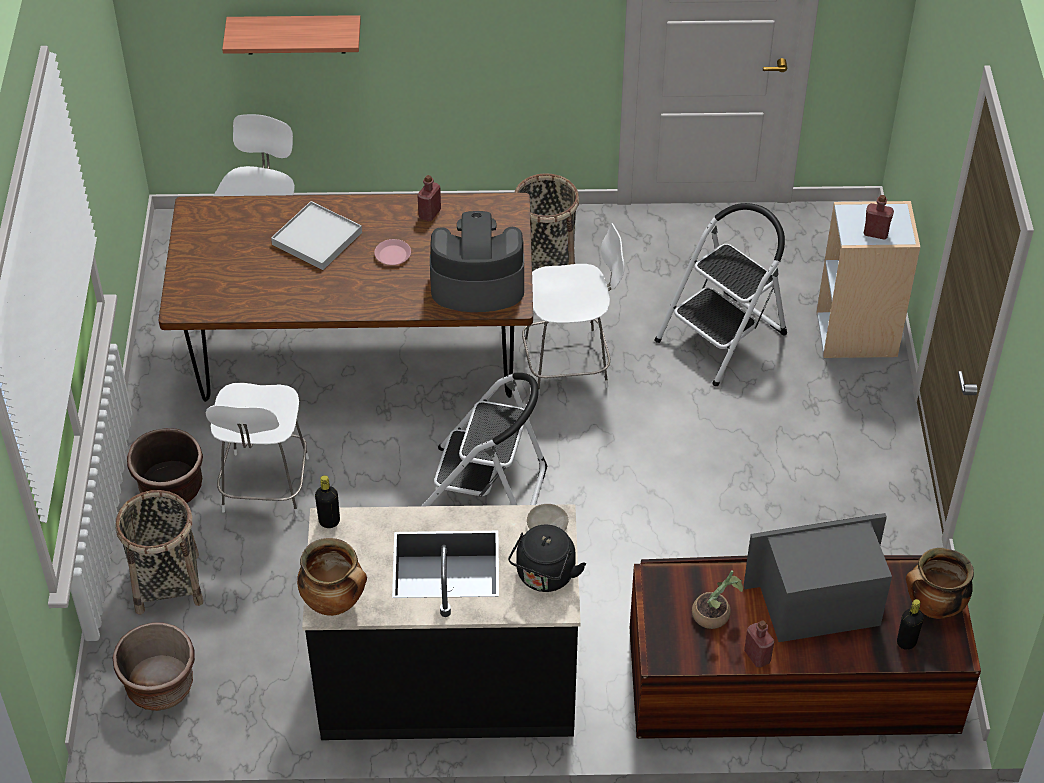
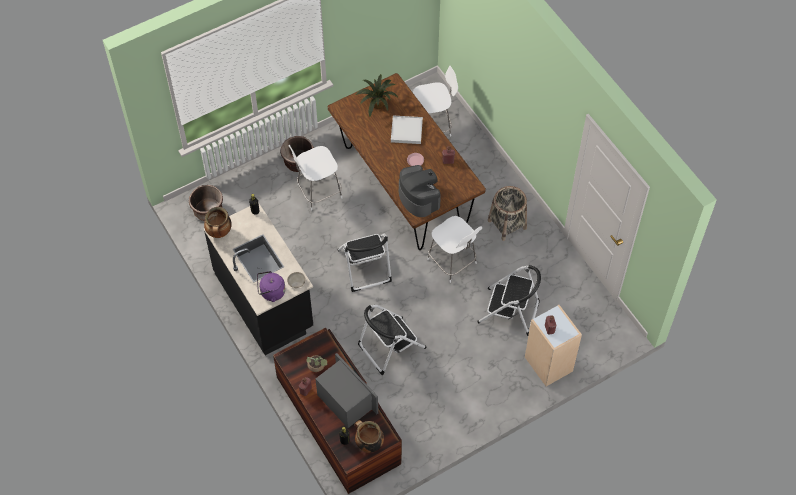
camera: 60 degrees right, 10 degrees up
(167, 582) = (254, 186): basket -> none
(223, 252) = (377, 105): none -> potted plant
(295, 34) = (484, 56): shelf -> none
(544, 577) = (271, 292): black kettle -> purple kettle
(683, 531) = (389, 347): none -> step ladder

